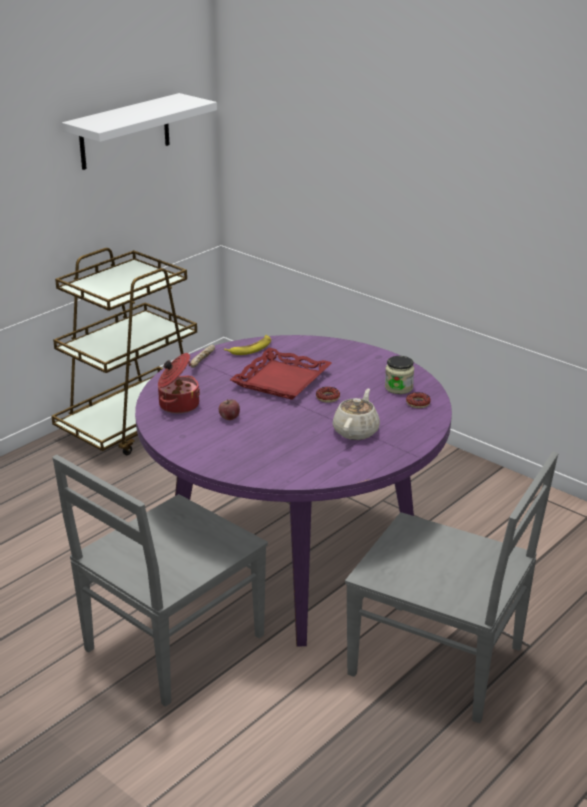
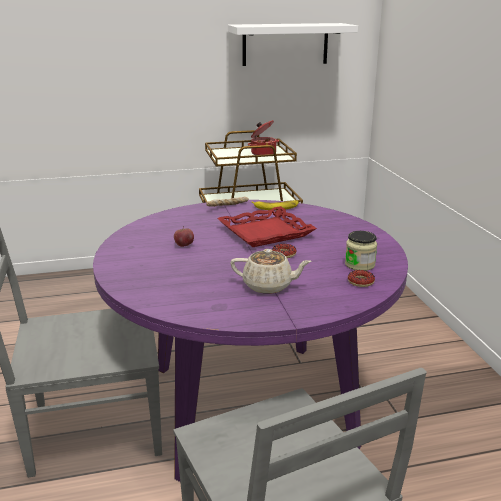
camera: 35 degrees right, 5 degrees down
(178, 405) = (164, 227): cooking pot -> cooking pot (263, 153)
(356, 431) = (268, 286): beige teapot -> beige teapot turned 45 degrees clockwise

